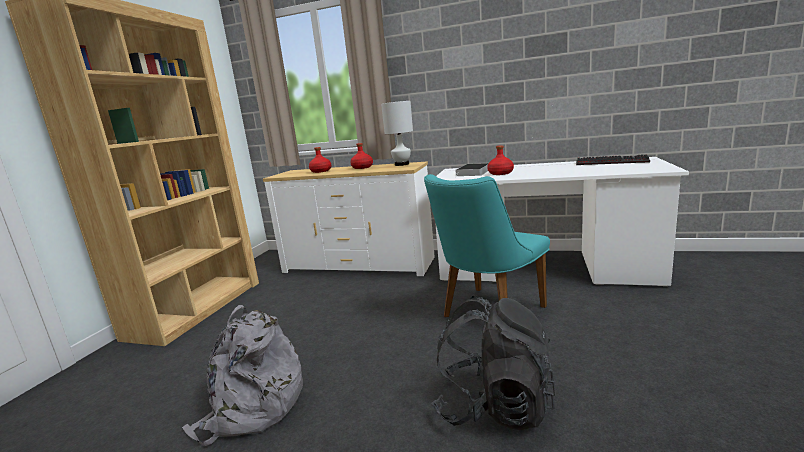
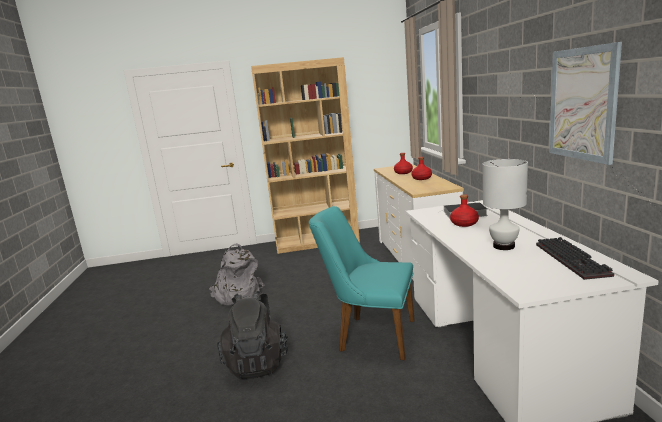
camera: 65 degrees right, 0 degrees up
(402, 164) = (440, 185): white table lamp -> white table lamp (504, 246)
(566, 59) = (582, 104): none -> picture

